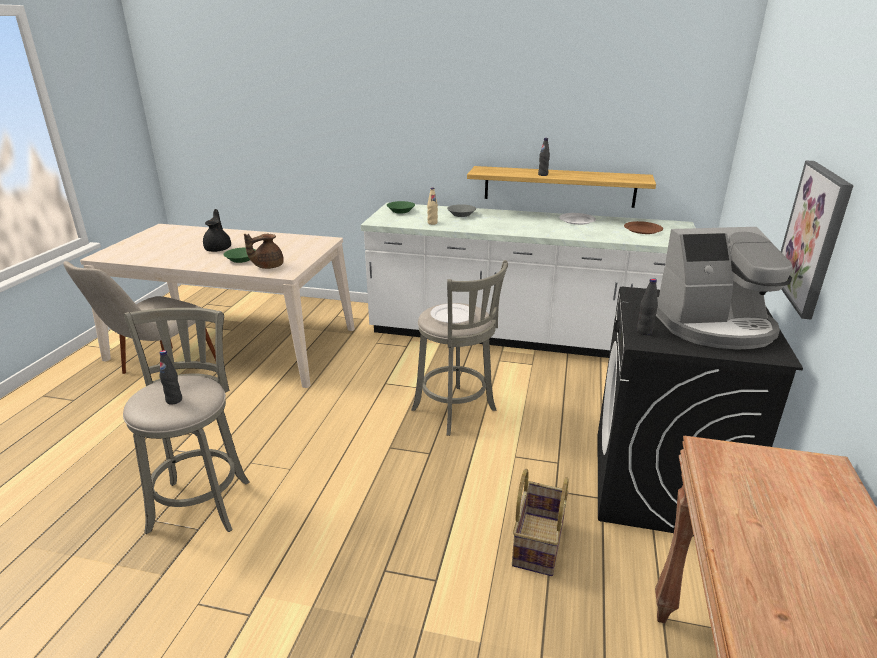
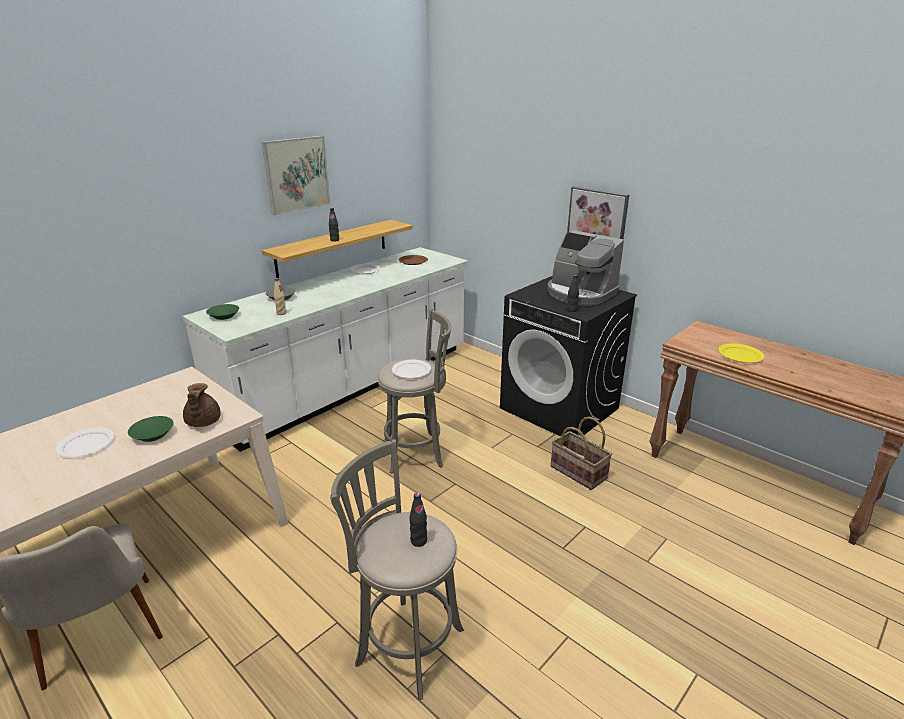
camera: 60 degrees left, 0 degrees up
(219, 249) = (86, 444): black teapot -> white plate
(529, 96) = (297, 174): none -> picture
(714, 326) = (580, 294): coffee machine -> coffee machine turned 105 degrees clockwise
(762, 529) = (740, 355): none -> yellow plate

